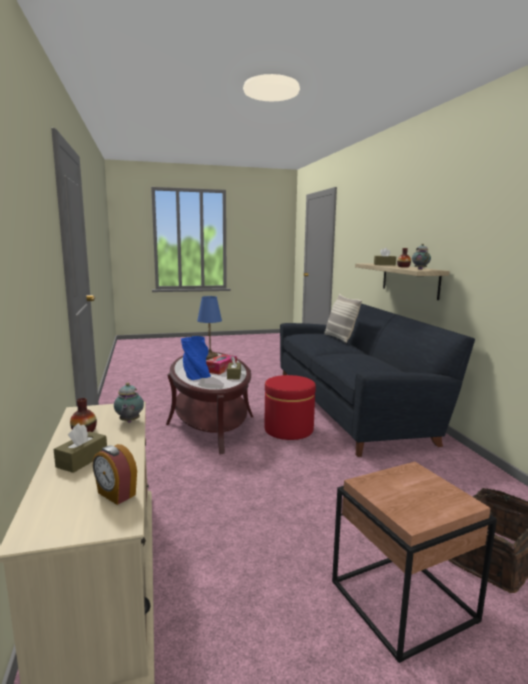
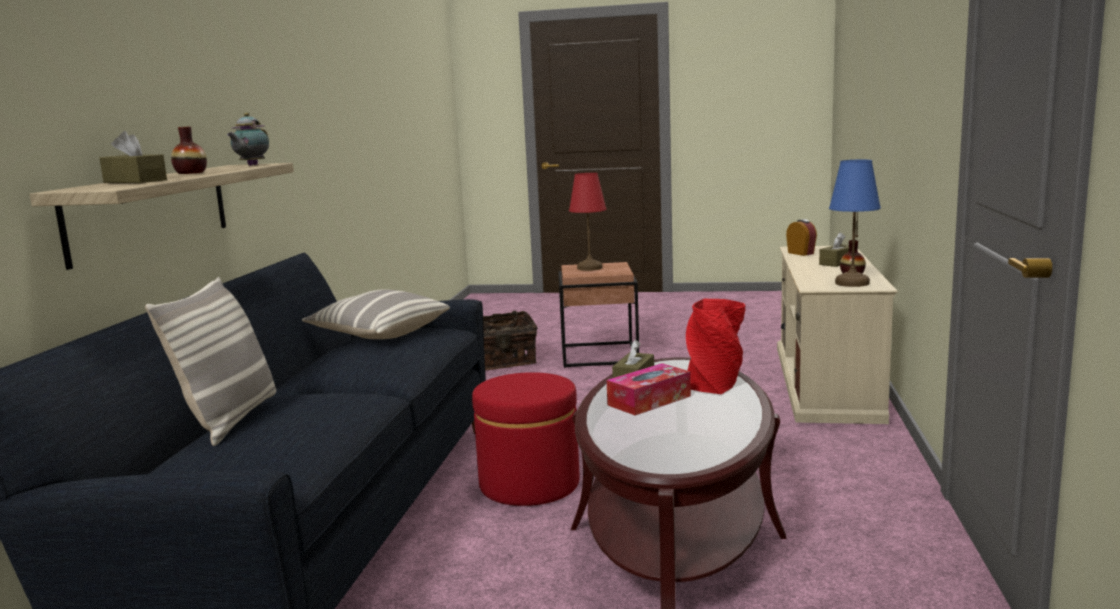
camera: 155 degrees left, 0 degrees up
(129, 421) = (810, 277): teapot -> none
(196, 376) = (714, 386): blue vase -> red vase
(210, 357) = (654, 443): blue table lamp -> blue table lamp (852, 283)
(379, 365) = (379, 334): none -> pillow
(429, 496) = (589, 268): none -> red table lamp

